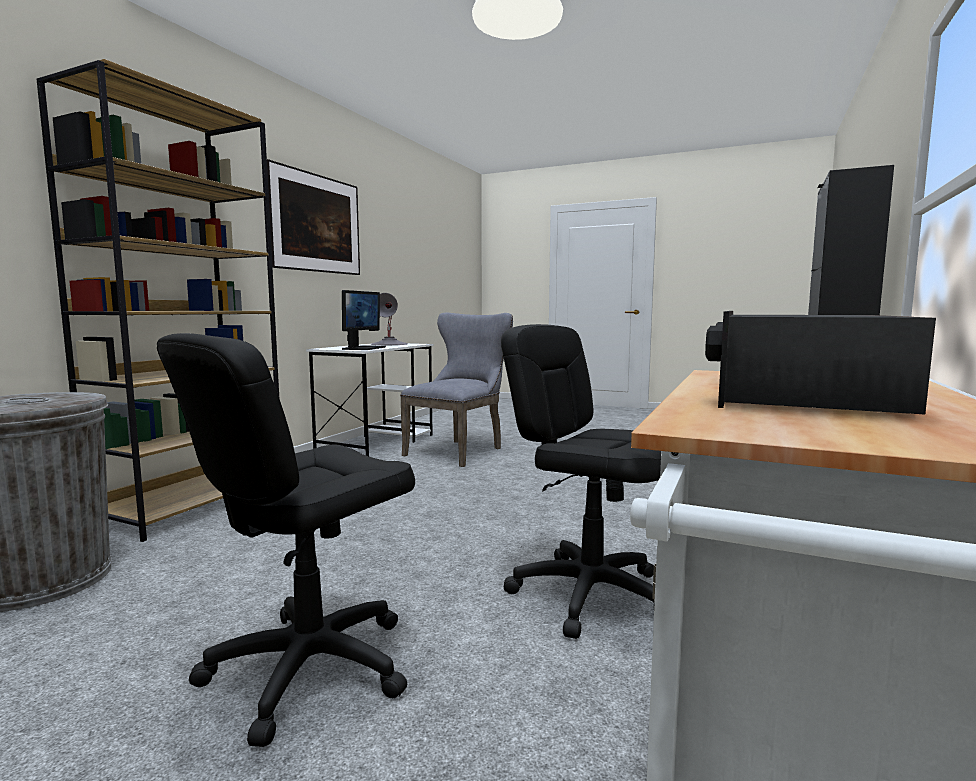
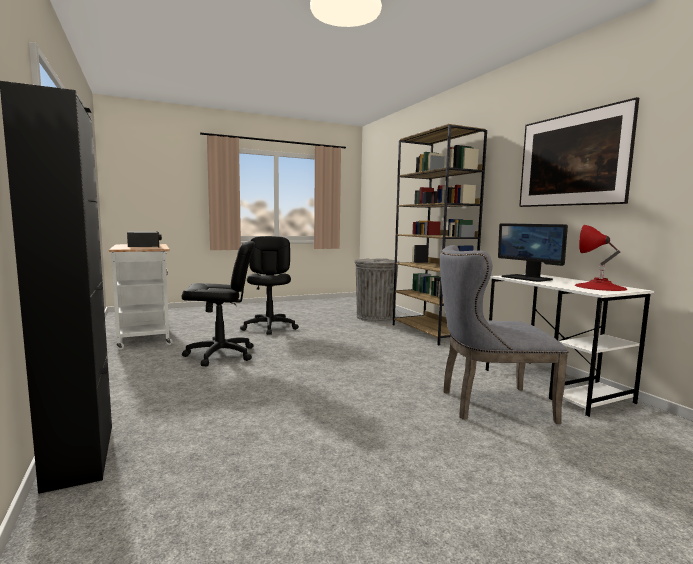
camera: 130 degrees right, 0 degrees up
(389, 344) = (599, 287): grey table lamp -> red table lamp
(459, 451) = (488, 404): grey chair -> grey chair turned 105 degrees clockwise

